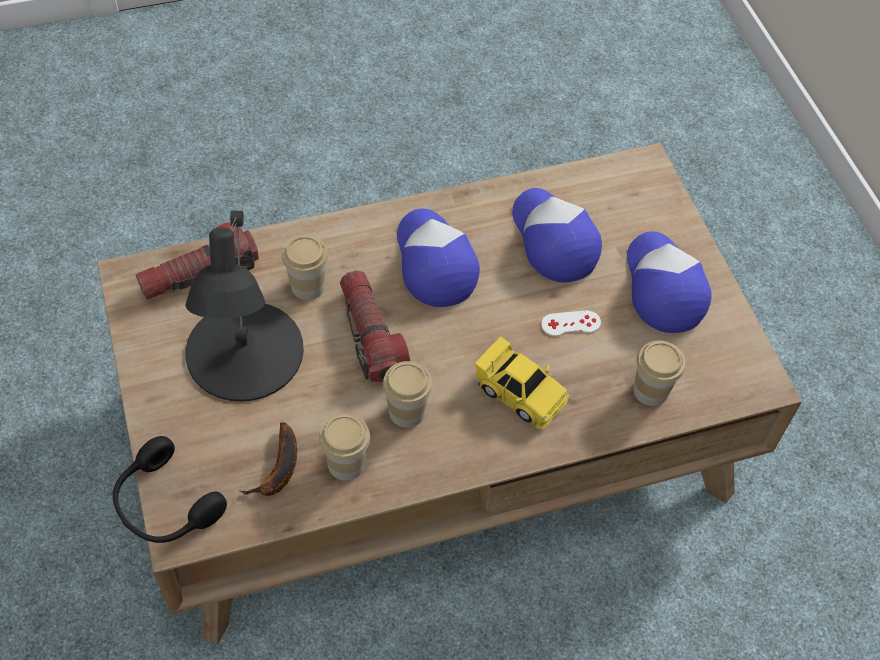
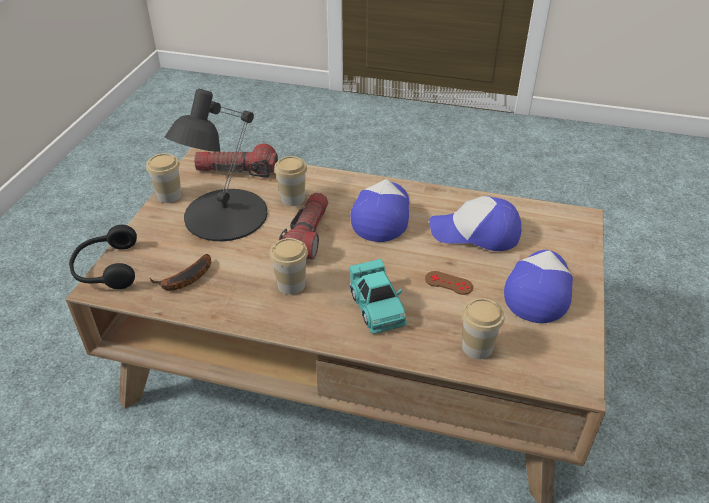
camera: 35 degrees right, 15 degrees down
(346, 464) = (227, 295): cup -> cup (169, 195)
(520, 393) = (377, 307): yellow toy car -> turquoise toy car
(553, 240) = (475, 233): cap -> cap turned 90 degrees counterclockwise
(570, 323) = (448, 283): white game controller -> brown game controller

